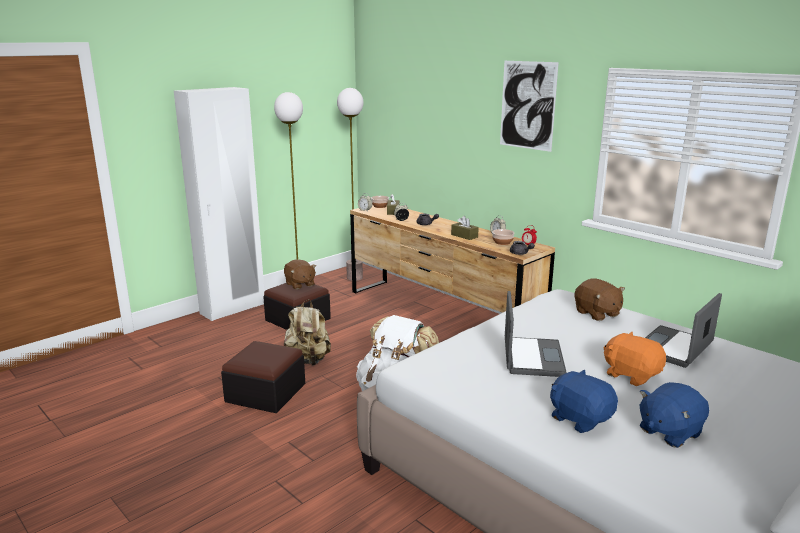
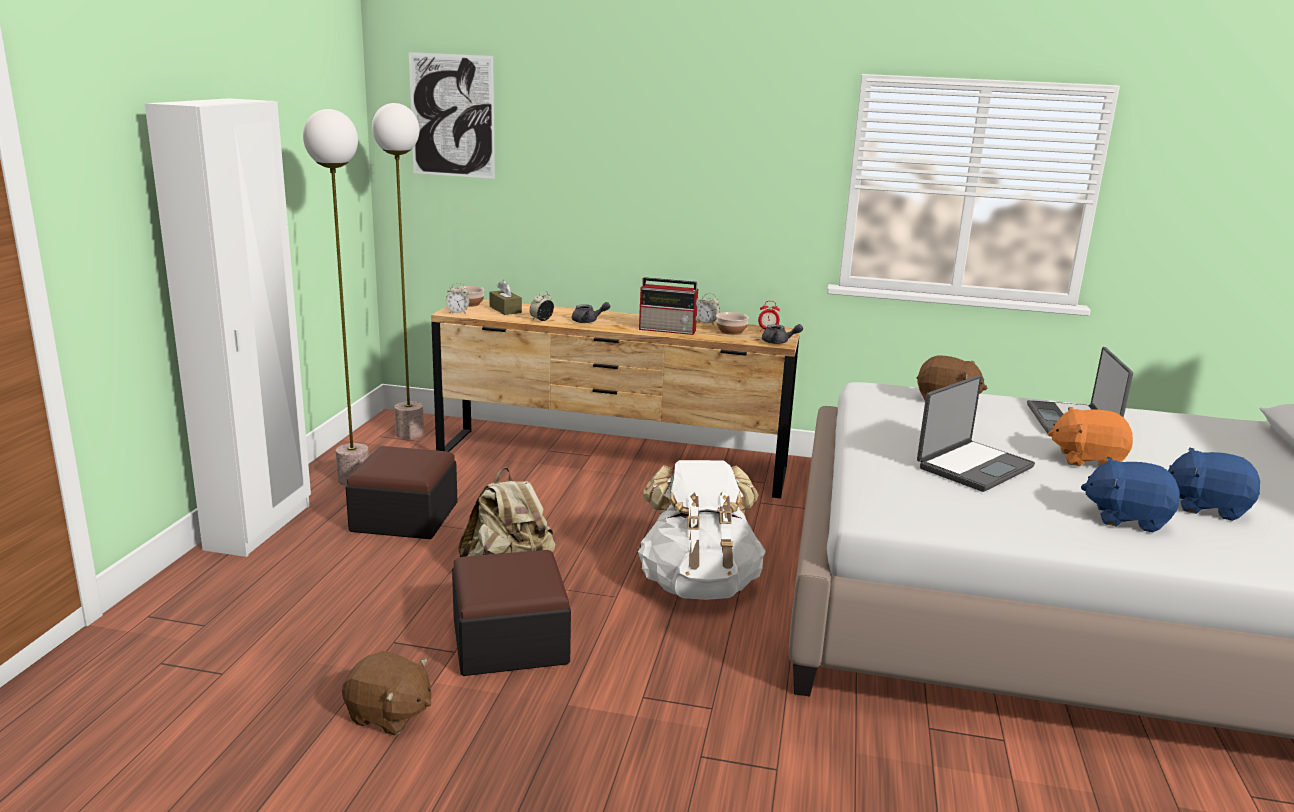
camera: 35 degrees left, 0 degrees up
(300, 284) = (401, 454): brown plush toy -> brown plush toy (389, 715)
(464, 236) = (669, 330): brown tissue box -> radio
(527, 105) = (729, 128): picture -> picture (452, 116)
(531, 358) = (973, 467): laptop -> laptop turned 75 degrees clockwise
(669, 431) = (1206, 507): blue plush toy -> blue plush toy turned 90 degrees clockwise

